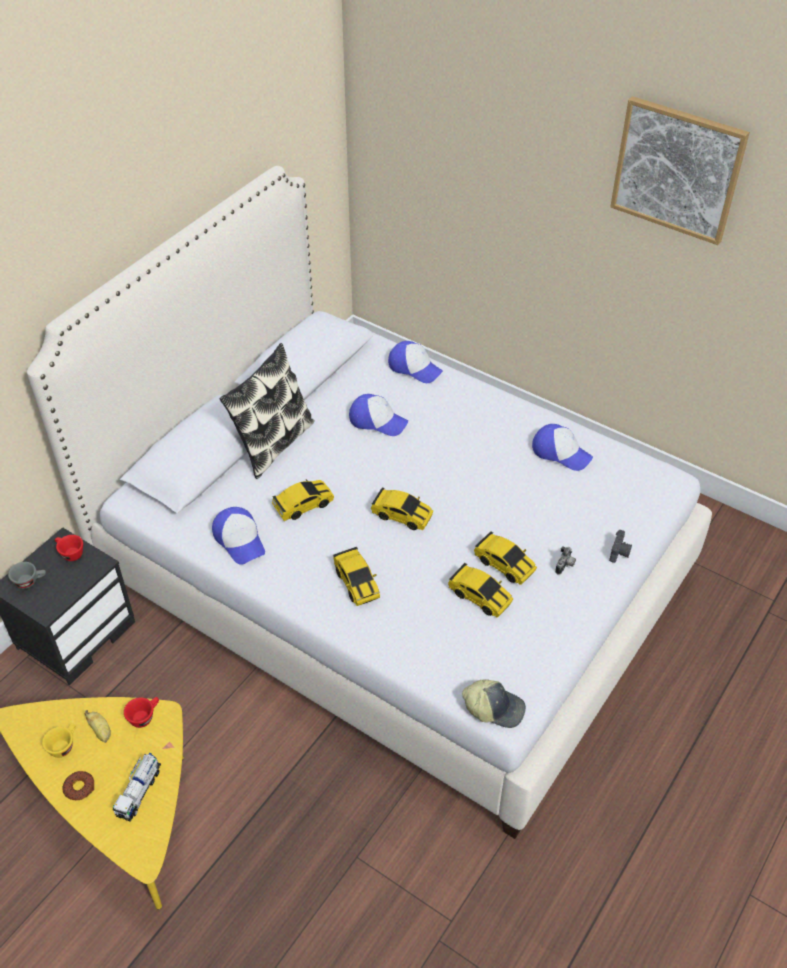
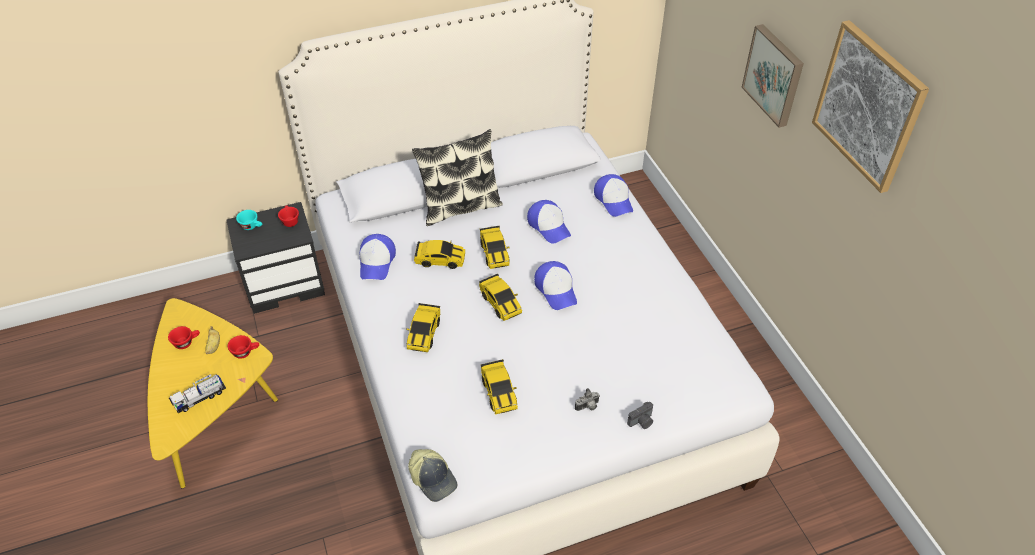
camera: 35 degrees right, 0 degrees up
(30, 581) = (252, 226): grey cup -> turquoise cup
(64, 745) = (187, 342): yellow cup -> red cup
(79, 787) = (171, 374): donut -> none
(504, 564) = (540, 379): toy car -> toy car (494, 253)
(540, 176) = (774, 75): none -> picture
(561, 452) = (669, 319): cap -> cap (556, 289)

